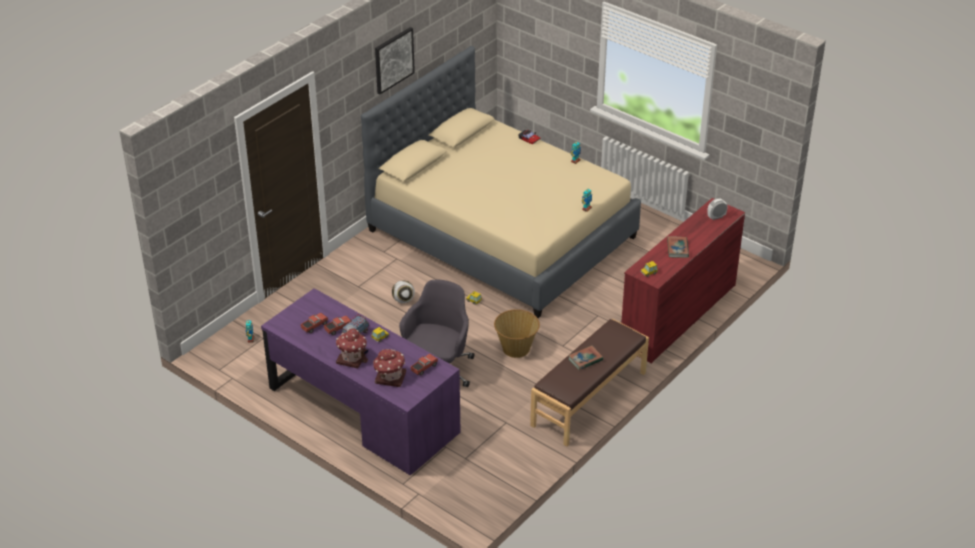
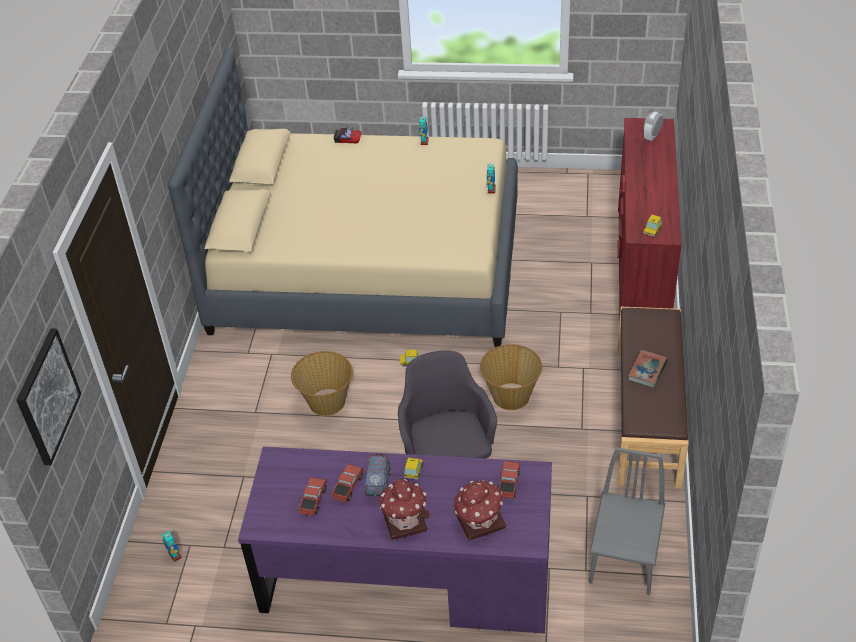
camera: 30 degrees left, 5 degrees up
(393, 60) = (172, 94): picture -> picture (47, 396)
(403, 300) = (326, 402): football -> basket
(493, 464) = (624, 559): none -> grey chair
(677, 249) = (652, 189): book -> none

